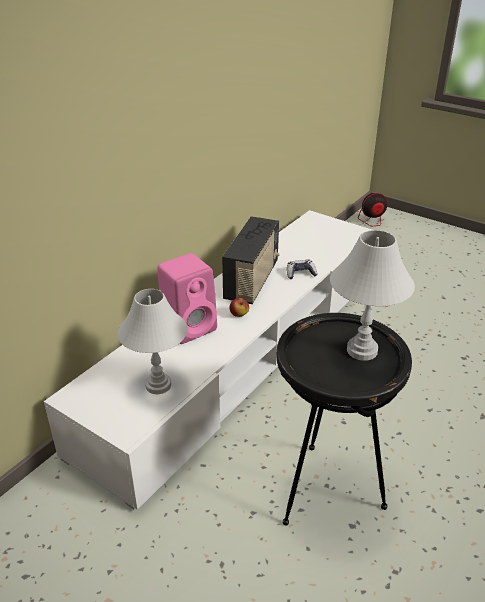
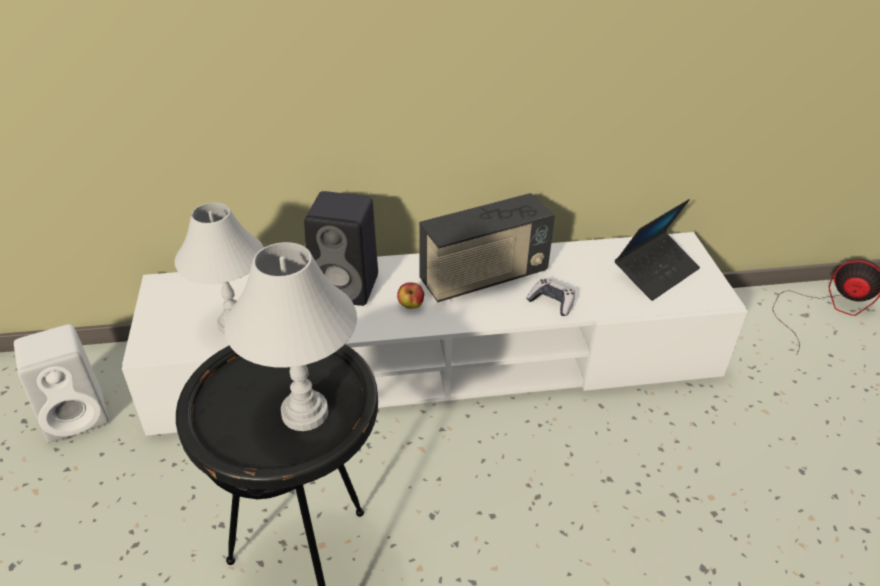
camera: 45 degrees right, 5 degrees up
(63, 540) = (78, 415): none -> white speaker
(190, 327) = (347, 287): pink speaker -> black speaker
(321, 235) = (656, 272): none -> laptop

